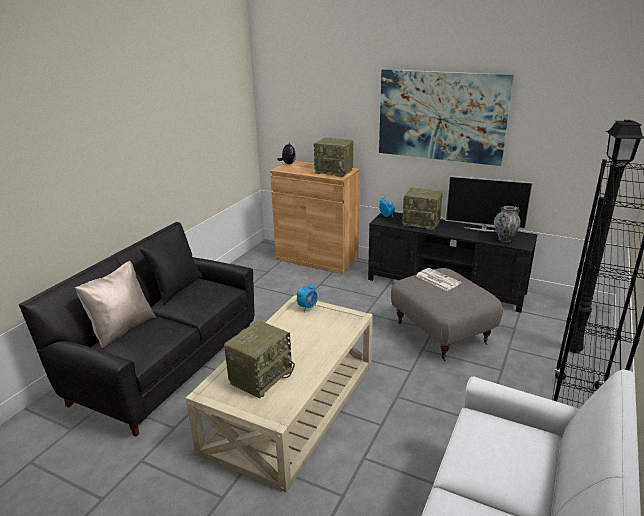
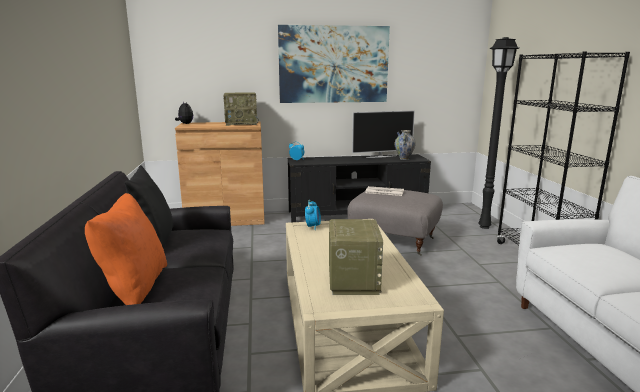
camera: 35 degrees left, 10 degrees down
(122, 329) = (134, 287): beige pillow -> orange pillow
(422, 223) = (331, 159): radio -> none

